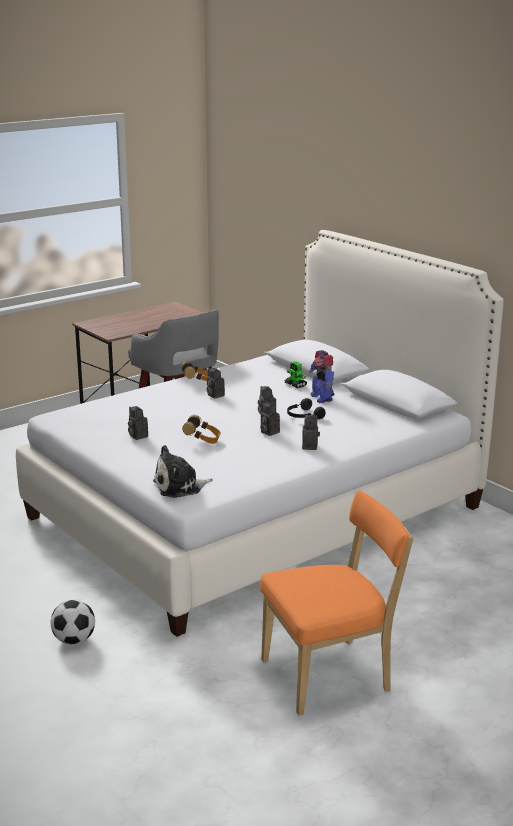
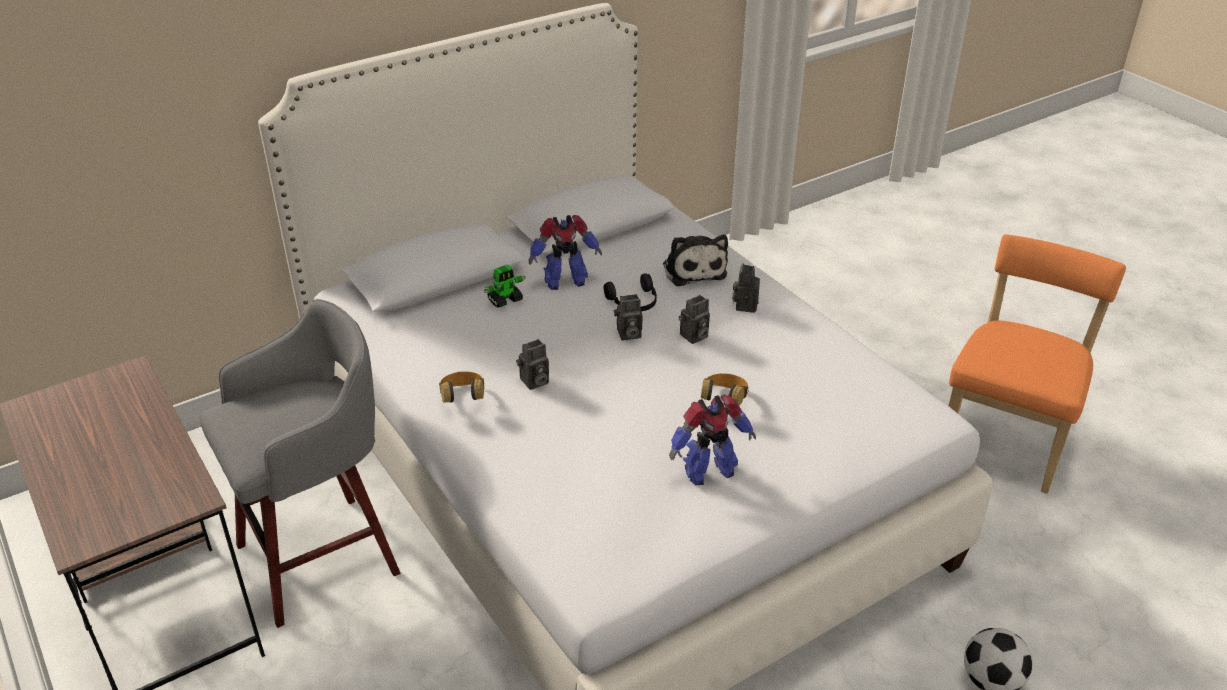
camera: 85 degrees left, 15 degrees up
(137, 436) = (708, 471): camera -> toy robot
(180, 487) = (892, 427): plush toy -> plush toy (693, 269)
(331, 675) = (1007, 438): orange chair -> orange chair turned 45 degrees clockwise

